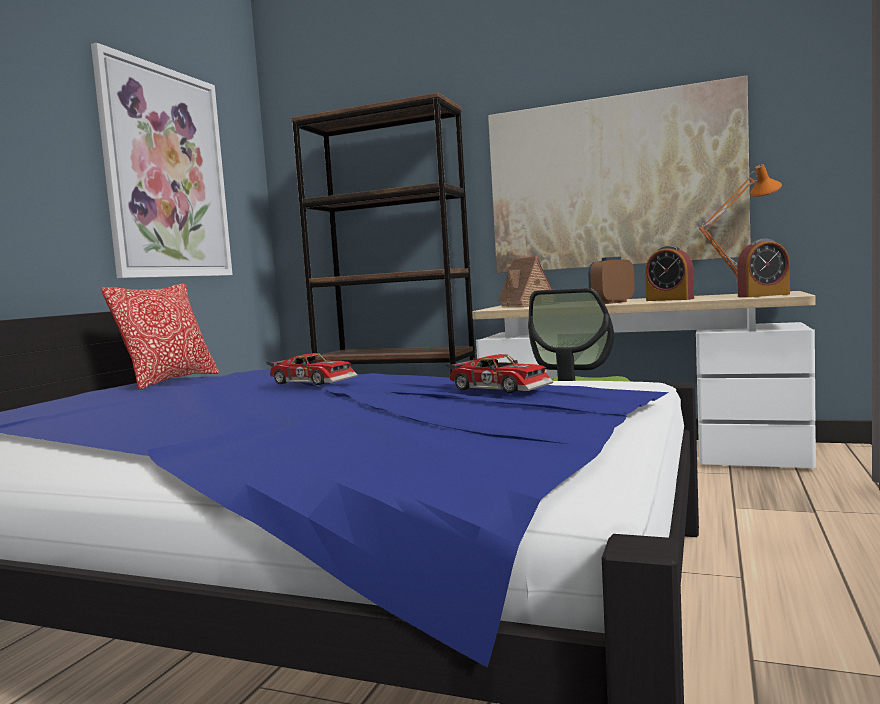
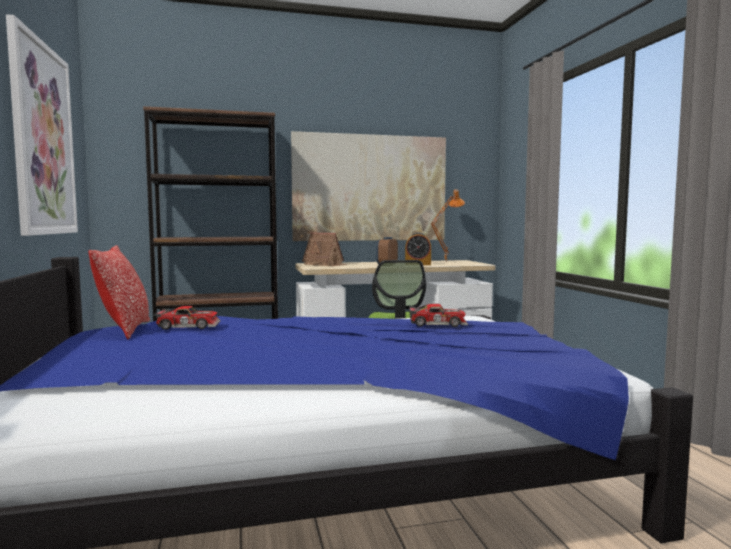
camera: 35 degrees left, 0 degrees up
(314, 381) = (292, 324): toy car -> toy car (189, 326)
(763, 295) = (465, 263): alarm clock -> none

